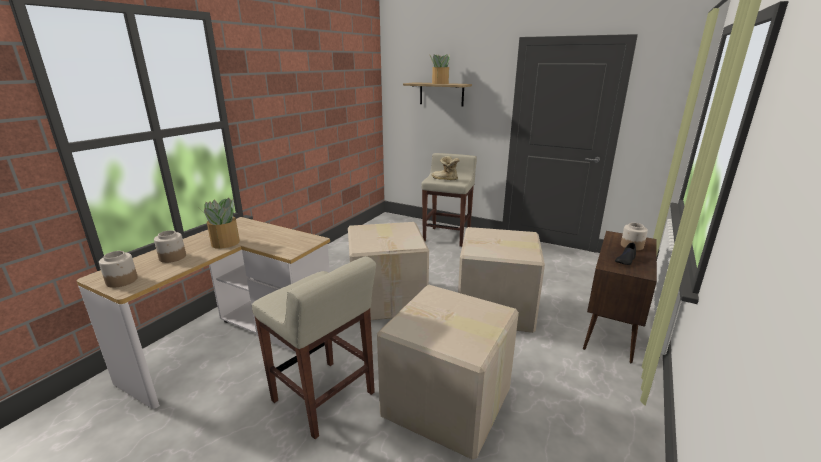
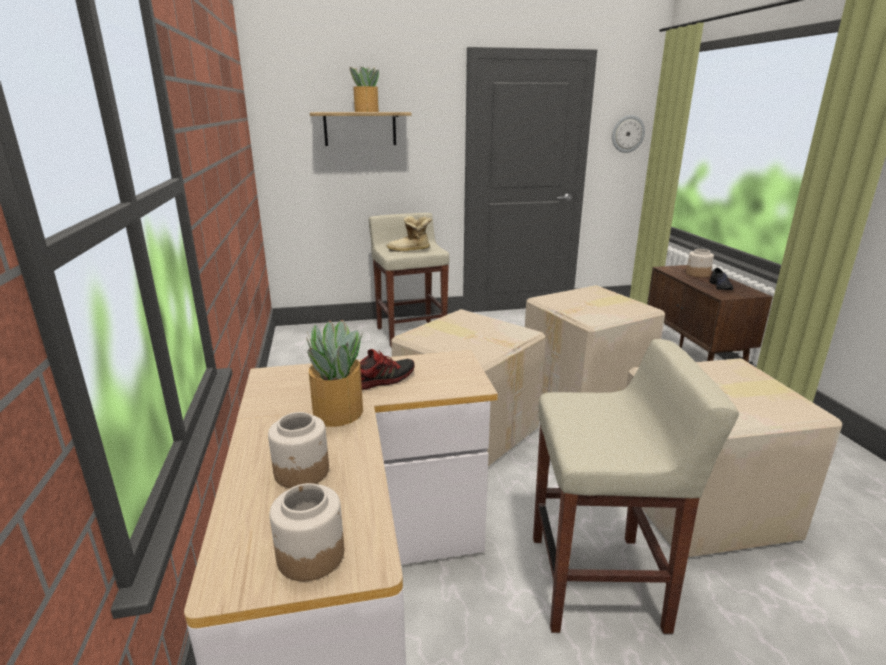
camera: 40 degrees left, 0 degrees up
(265, 237) = (381, 380): none -> shoe
(666, 110) = (627, 134): none -> wall clock

